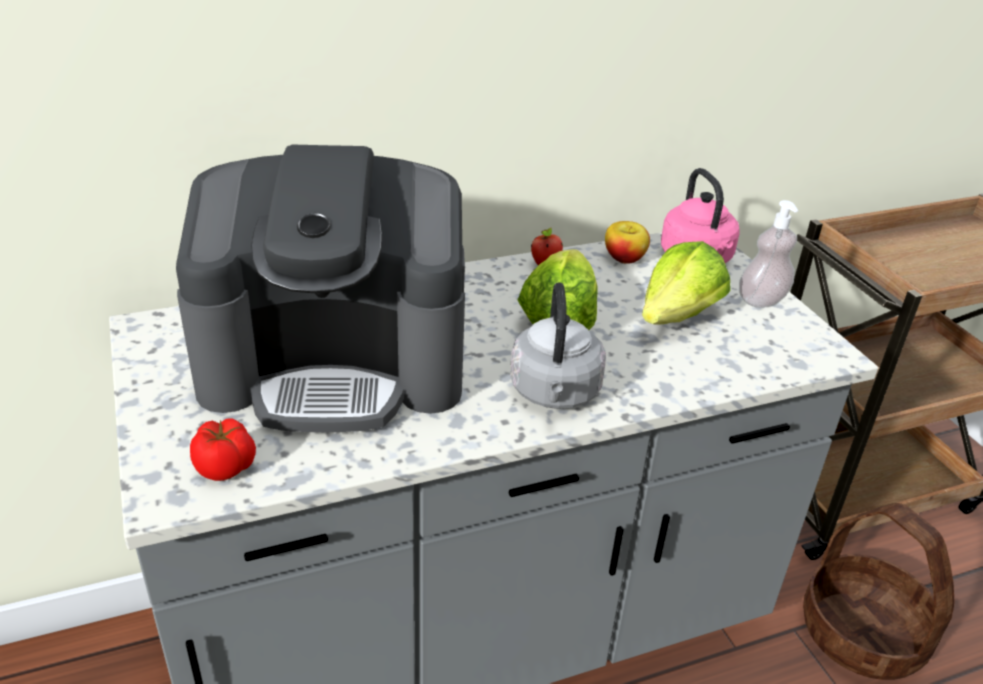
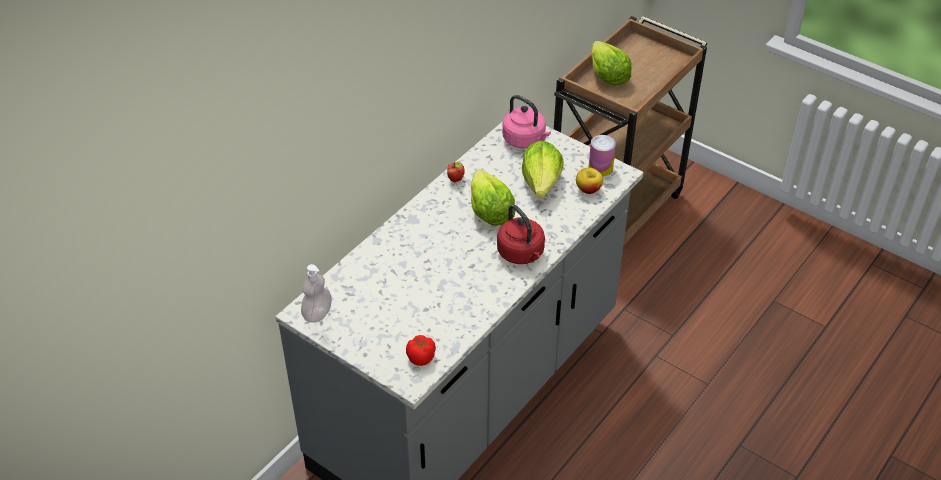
camera: 30 degrees left, 10 degrees up
(336, 363) = (413, 286): coffee machine -> none
(555, 393) = (521, 254): grey kettle -> red kettle
(624, 258) = (490, 156): apple -> apple (588, 189)
(761, 300) = (572, 154): soap dispenser -> soap dispenser (317, 314)
(799, 333) = (600, 168): none -> can
(863, 634) = (657, 294): basket -> none
(901, 248) = (607, 75): none -> lettuce

